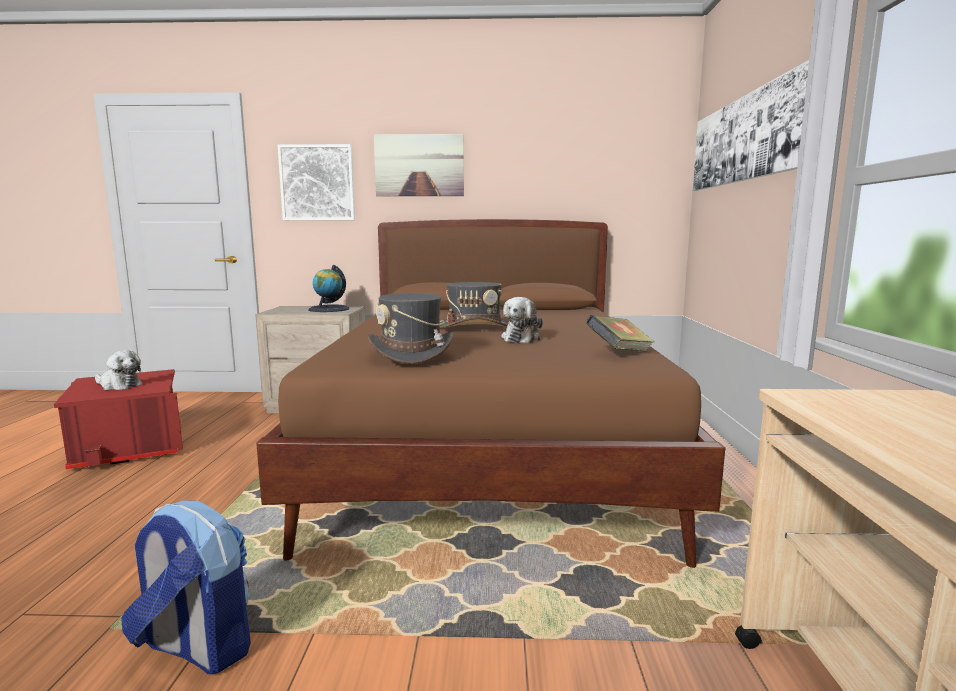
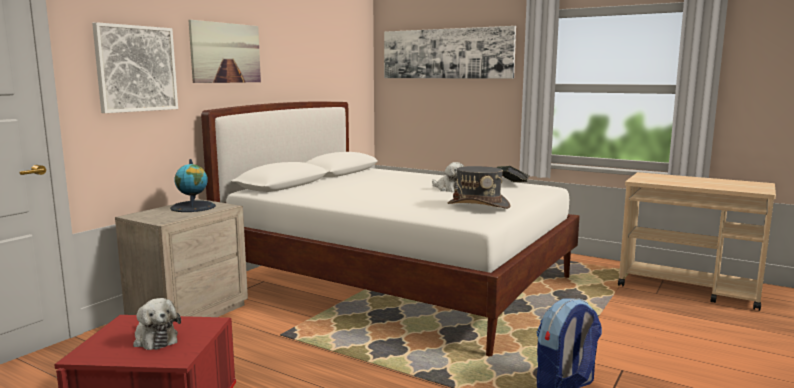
camera: 60 degrees left, 0 degrees up
(119, 385) = (155, 339): plush toy -> plush toy turned 90 degrees clockwise
(474, 327) = (401, 189): grey hat -> none
(491, 451) = (398, 281): brown bed -> white bed

